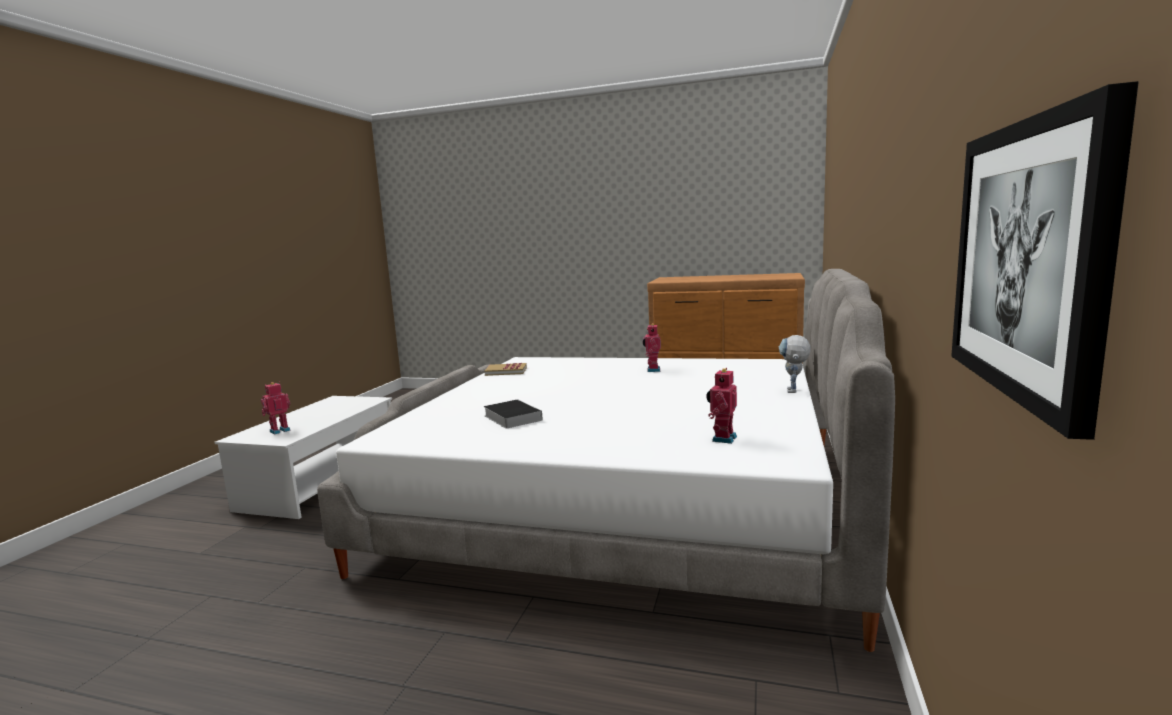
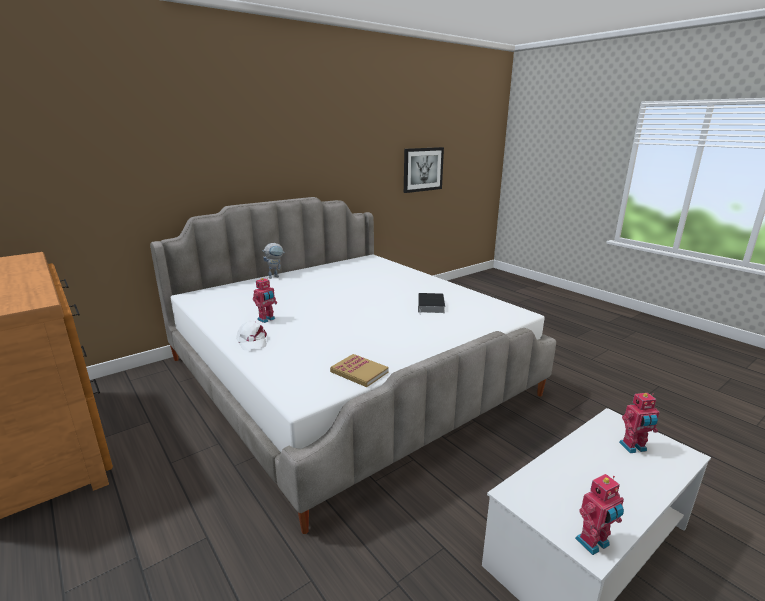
camera: 145 degrees left, 10 degrees up
(621, 362) = (252, 341): none -> white cap
(722, 438) = (367, 269): toy robot -> toy robot (594, 543)

